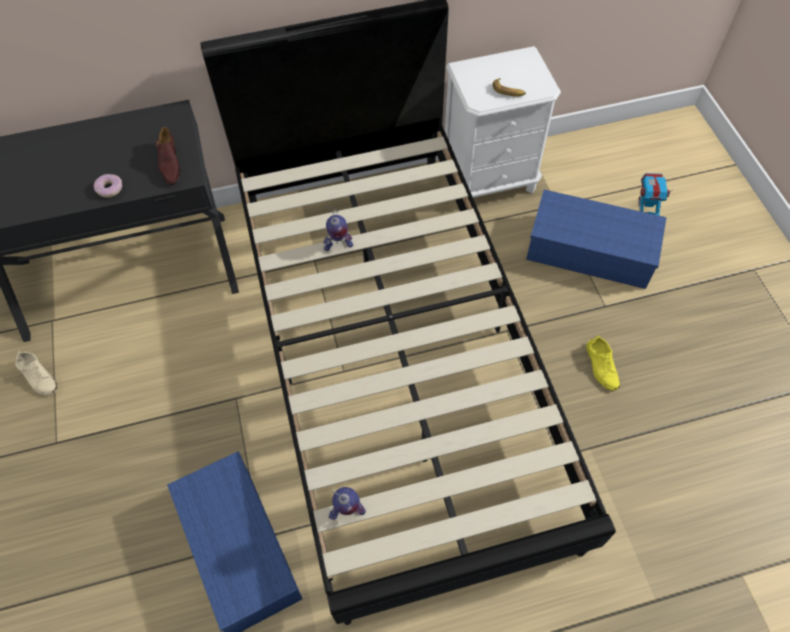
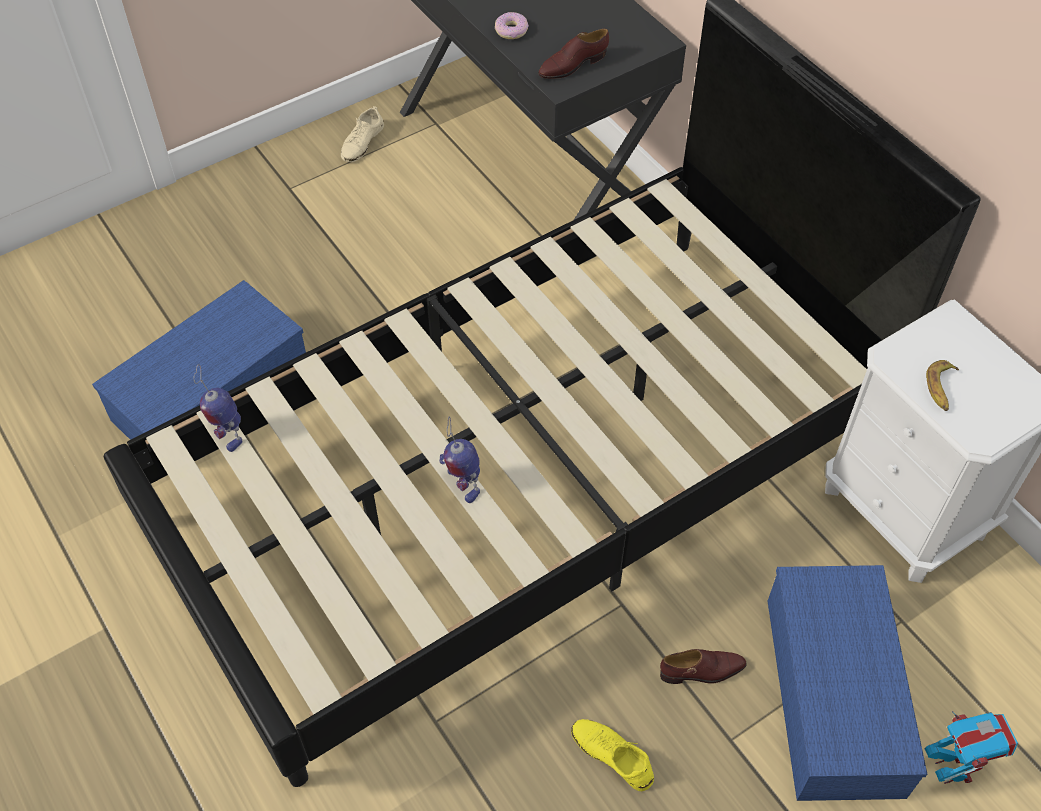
camera: 70 degrees right, 5 degrees down
(338, 245) = (605, 311): toy robot -> toy robot (462, 483)
(560, 305) = (702, 671): none -> brown shoe
(601, 366) = (612, 755): yellow shoe -> yellow shoe turned 75 degrees clockwise

